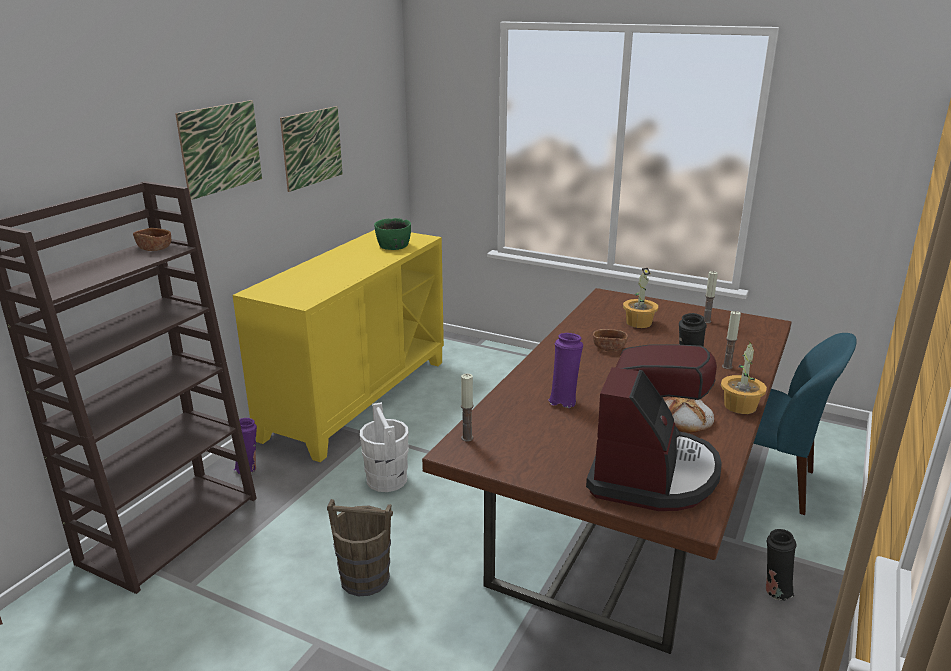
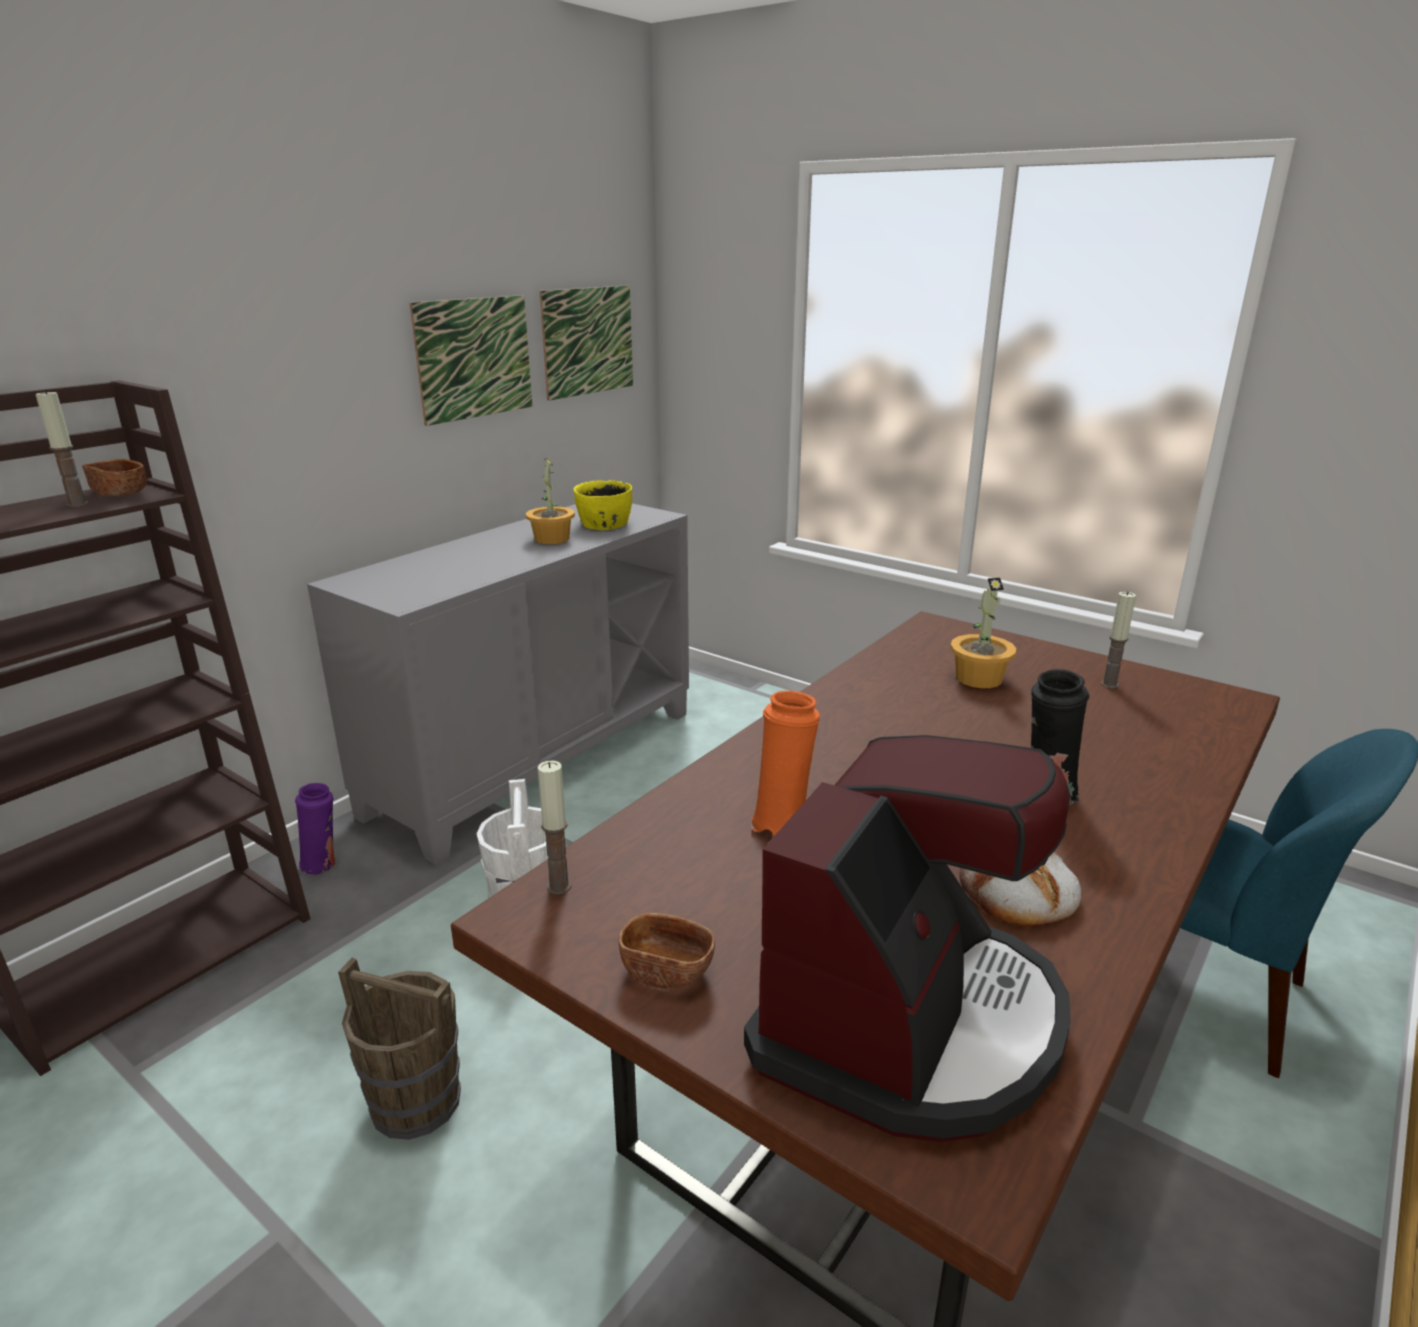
camera: 10 degrees right, 0 degrees up
(221, 148) = (287, 341): picture -> picture (588, 341)
(356, 398) = (535, 761): yellow cabinet -> grey cabinet
(393, 246) = (604, 524): green bowl -> yellow bowl
(563, 401) = (782, 823): purple vase -> orange vase
(609, 348) = (908, 722): brown bowl -> brown bowl (667, 971)
(727, 366) = (1133, 780): candle -> candle (77, 504)
(739, 406) = (1144, 872): potted plant -> potted plant (551, 539)
(775, 590) = (1198, 1254): black vase -> none

